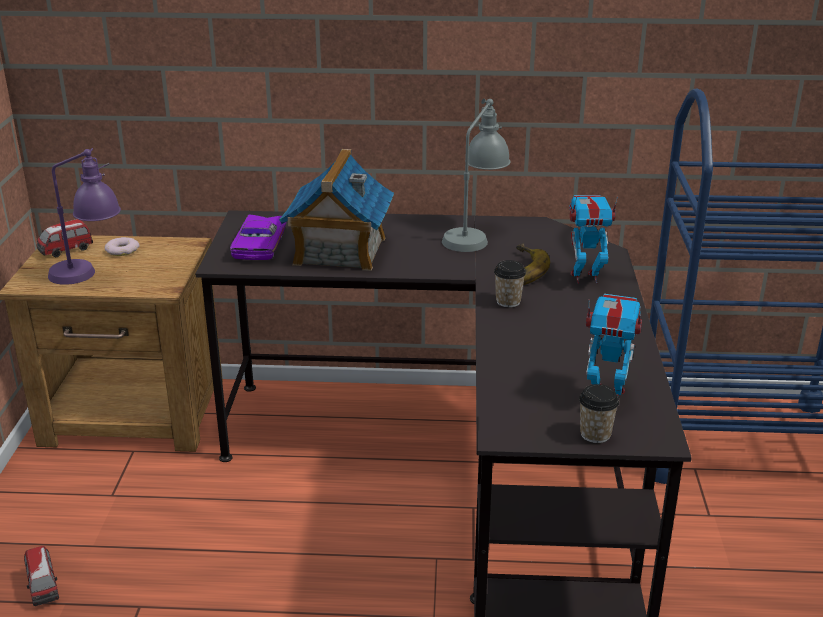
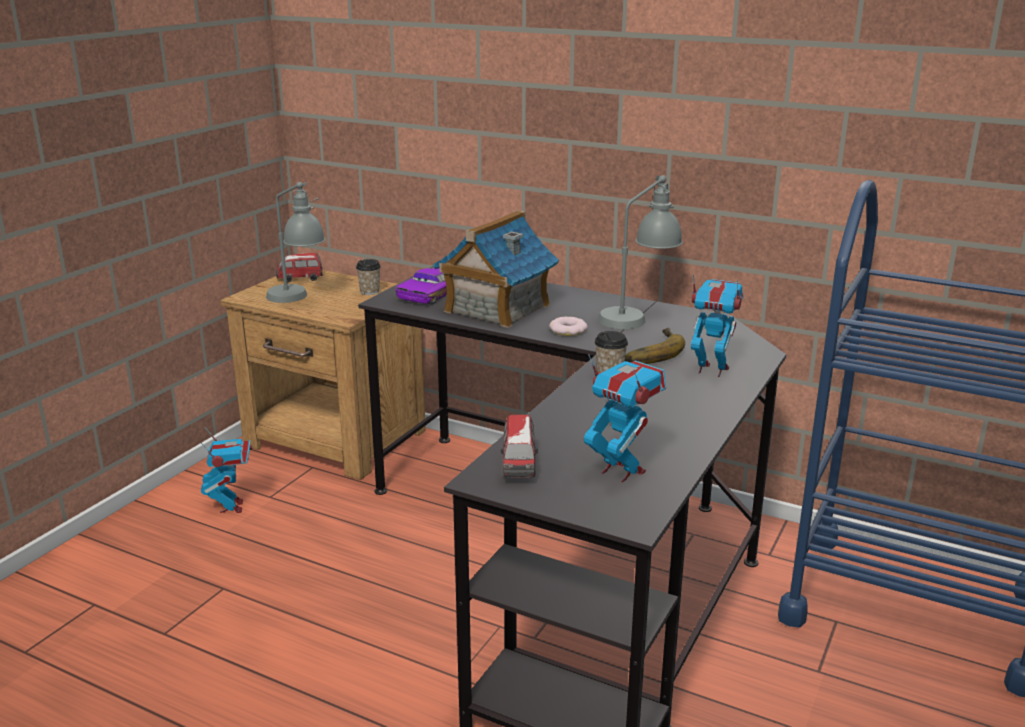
camera: 25 degrees right, 5 degrees down
(44, 588) = (166, 552): toy car -> toy car (519, 465)
(78, 517) = (232, 507): none -> toy robot
(90, 276) = (299, 299): purple table lamp -> grey table lamp
(122, 250) = (342, 285): donut -> donut (568, 330)
(595, 434) = (572, 501): cup -> cup (369, 292)

